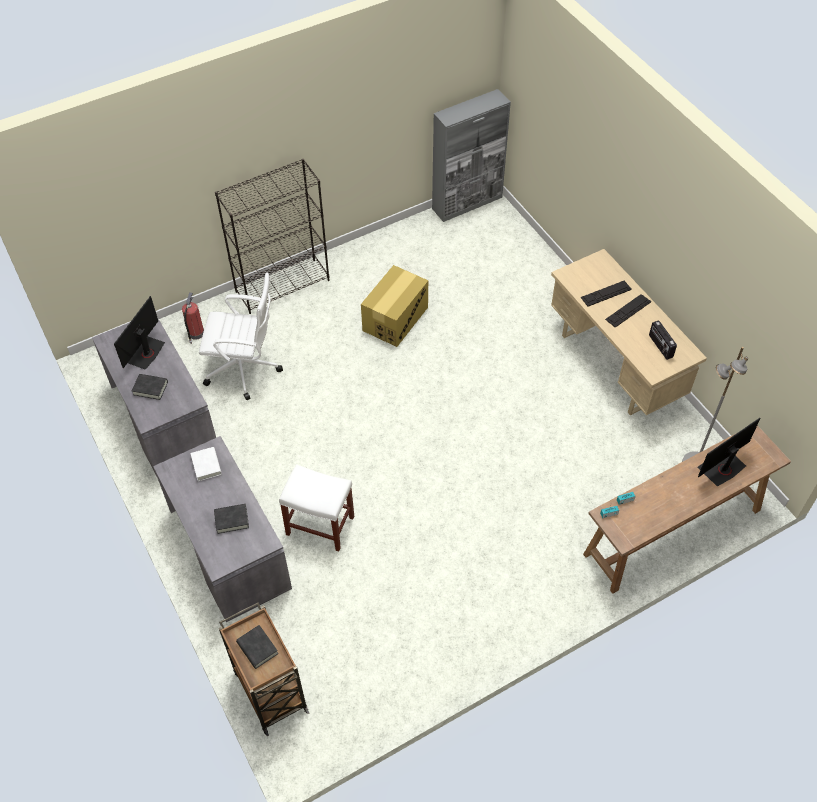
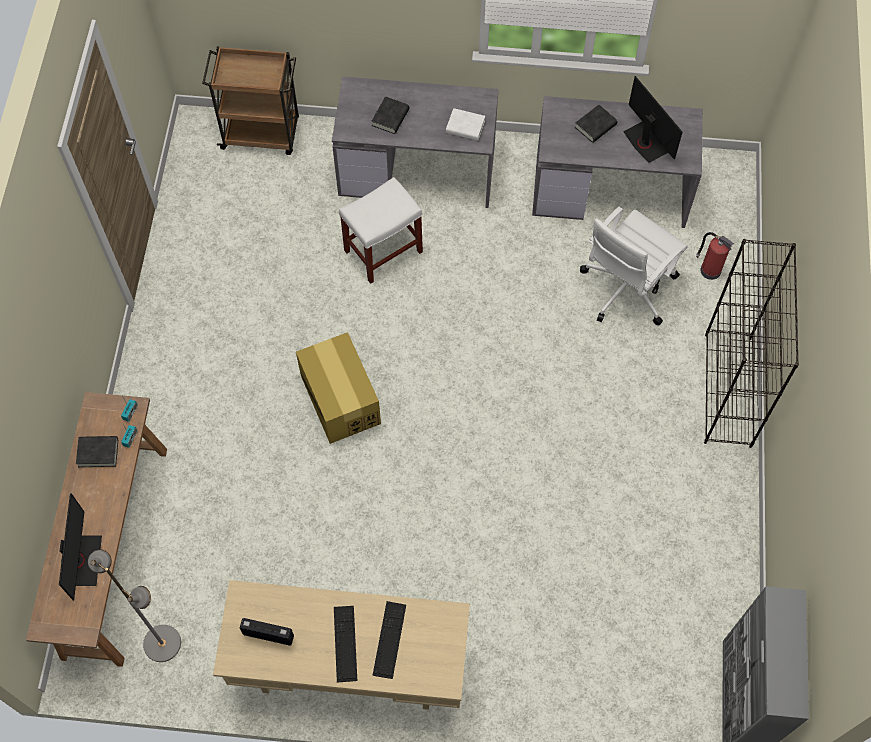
camera: 125 degrees right, 10 degrees up
(257, 648) = (251, 72): black book -> black book (98, 453)
(395, 319) = (593, 475): cardboard box -> cardboard box (340, 399)

